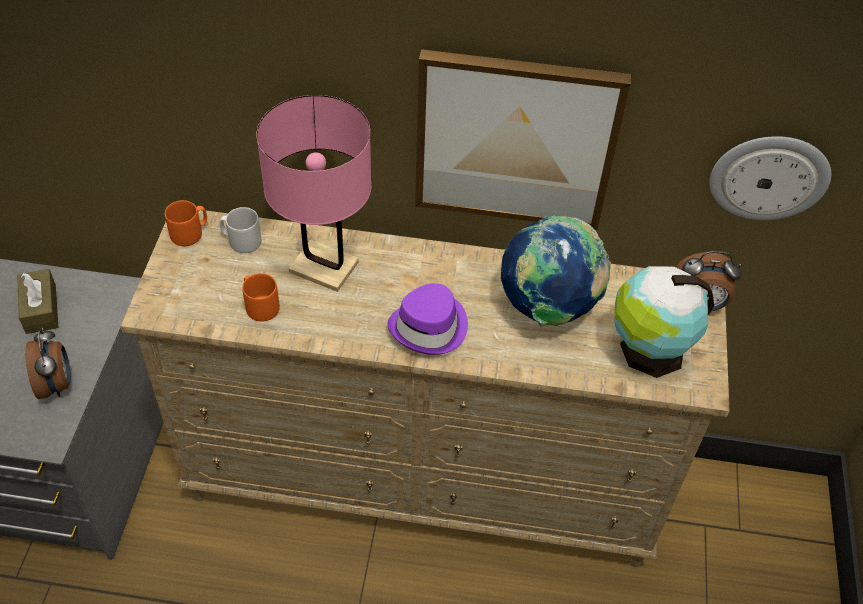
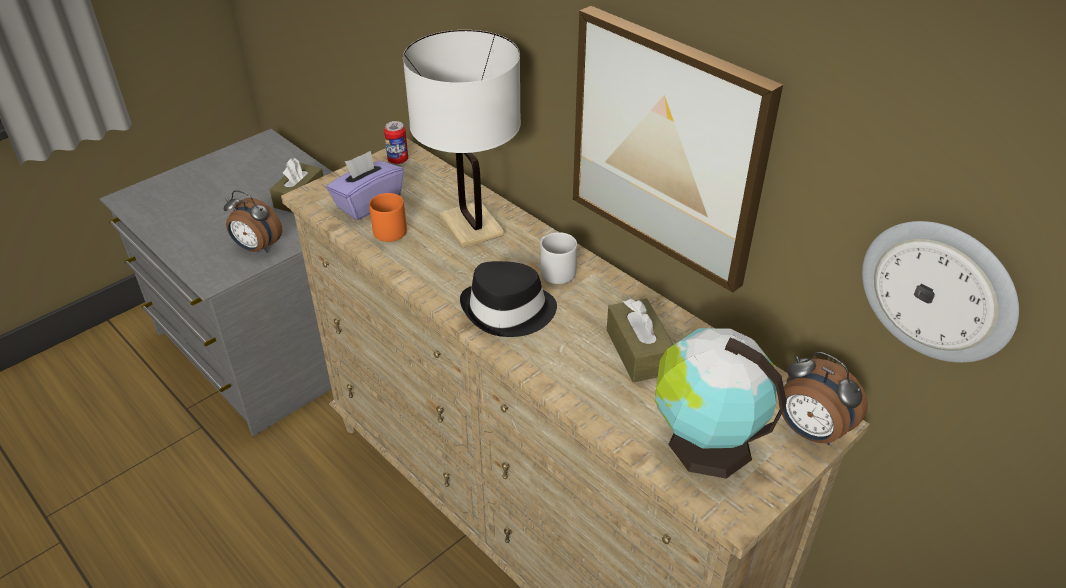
camera: 40 degrees right, 10 degrees down
(57, 384) = (257, 248): alarm clock -> alarm clock turned 90 degrees clockwise
(190, 233) = (398, 160): orange mug -> can
(212, 291) = (368, 203): none -> purple tissue box
(241, 241) = (429, 181): grey mug -> grey mug (555, 271)
(324, 267) = (471, 226): pink table lamp -> white table lamp
(430, 327) = (508, 311): purple hat -> black hat
(548, 307) = (638, 351): globe -> brown tissue box

